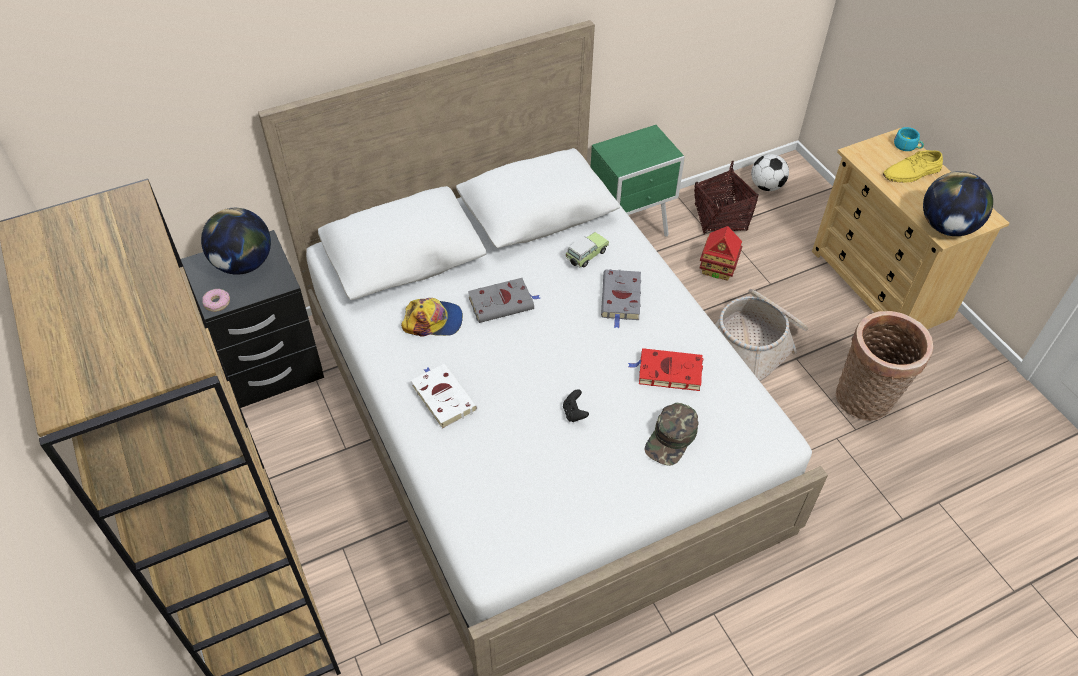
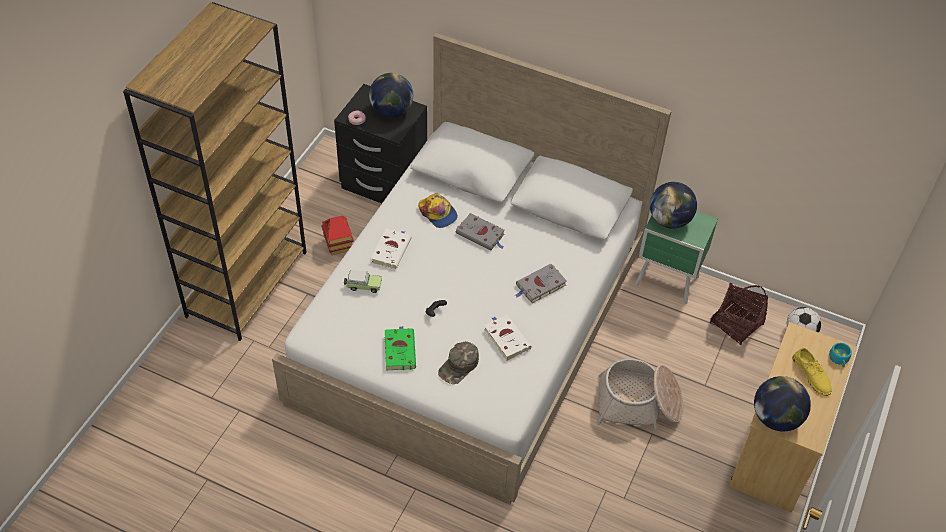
camera: 50 degrees right, 0 degrees up
(585, 256) = (556, 250): toy car -> toy car (363, 286)
(600, 482) = (399, 350): none -> green book
(626, 155) = (669, 220): none -> globe
(667, 372) = (505, 338): red book -> white book
(671, 438) = (459, 366): green cap -> green cap turned 45 degrees counterclockwise
(717, 269) = (685, 348): toy house -> toy house (338, 245)
(866, 401) = (654, 492): basket -> none
(912, 173) = (812, 374): yellow shoe -> yellow shoe turned 150 degrees counterclockwise

